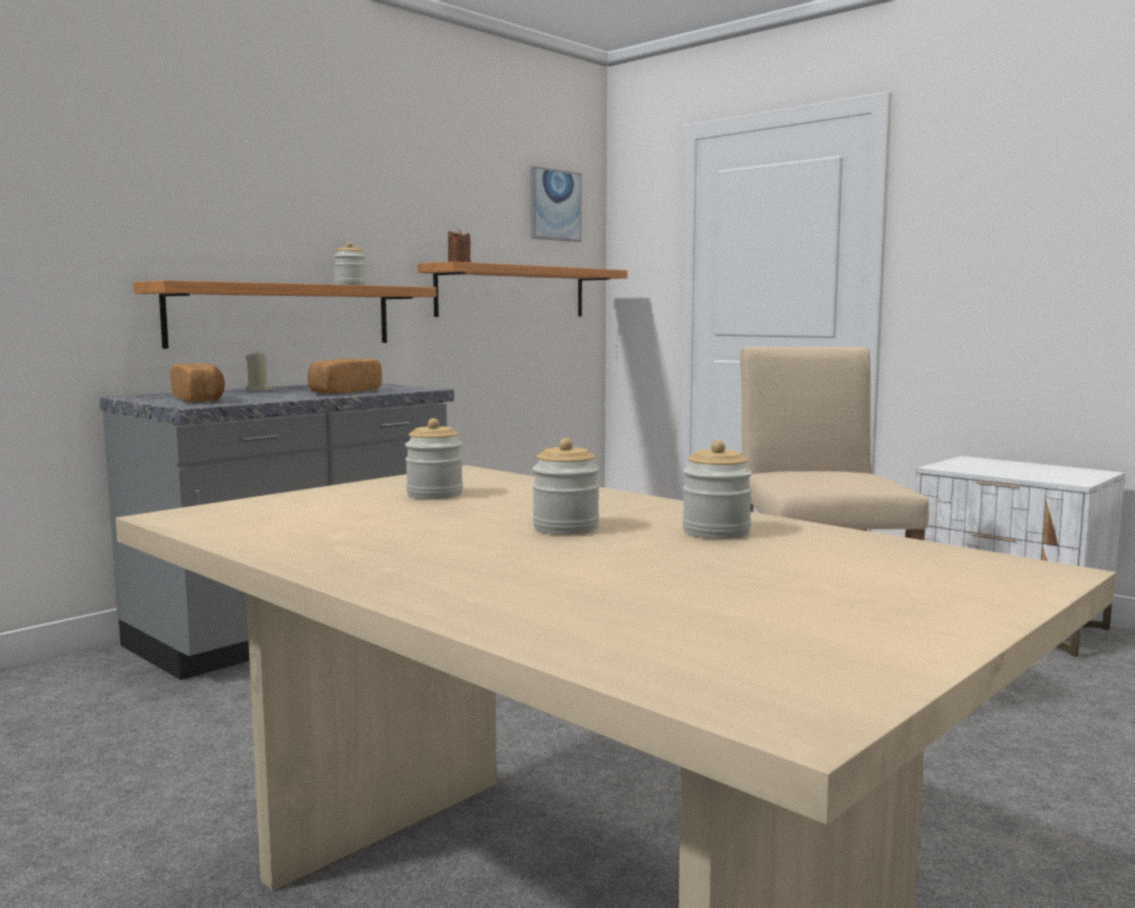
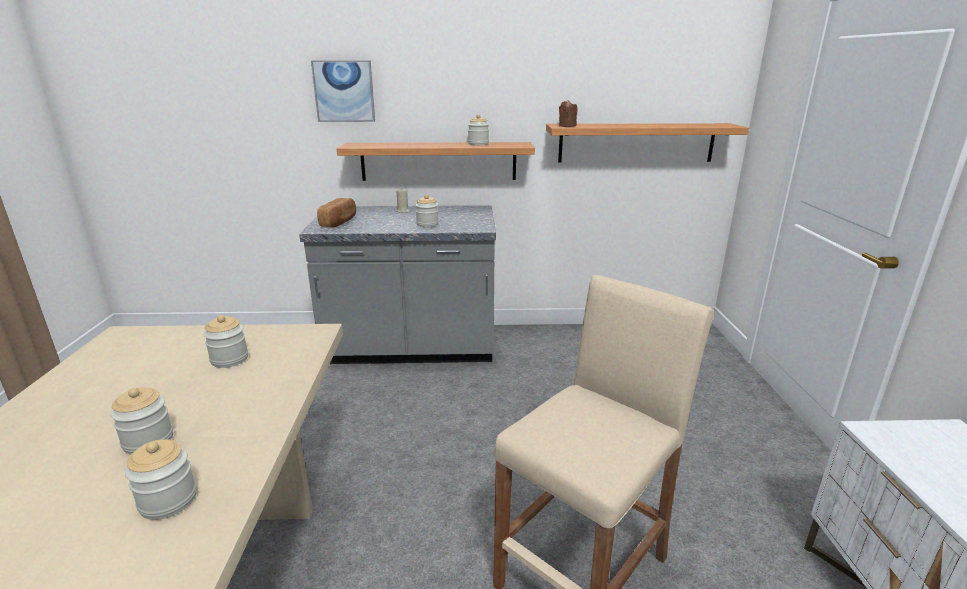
camera: 45 degrees right, 15 degrees up
(344, 392) = (427, 224): bread -> jar
(554, 205) = (693, 68): picture -> picture (344, 91)

